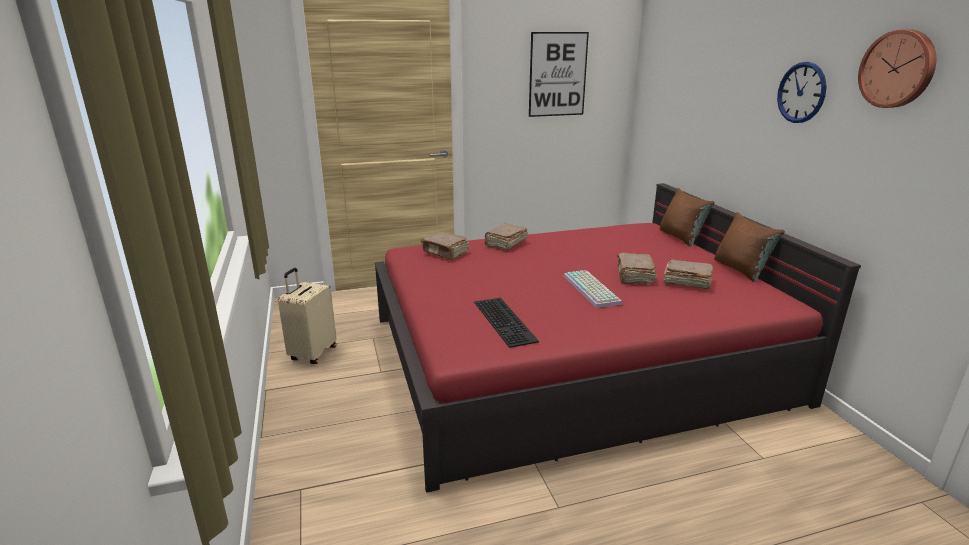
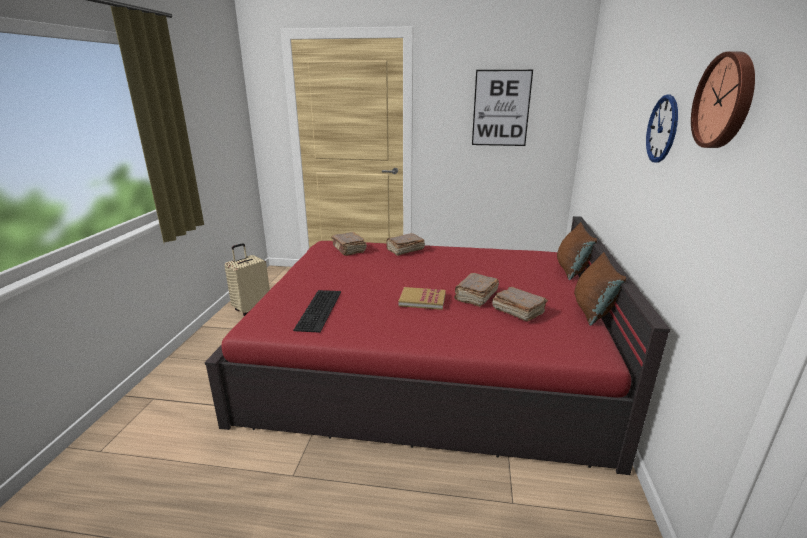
camera: 25 degrees right, 0 degrees up
(593, 289) = (422, 300): keyboard -> book

